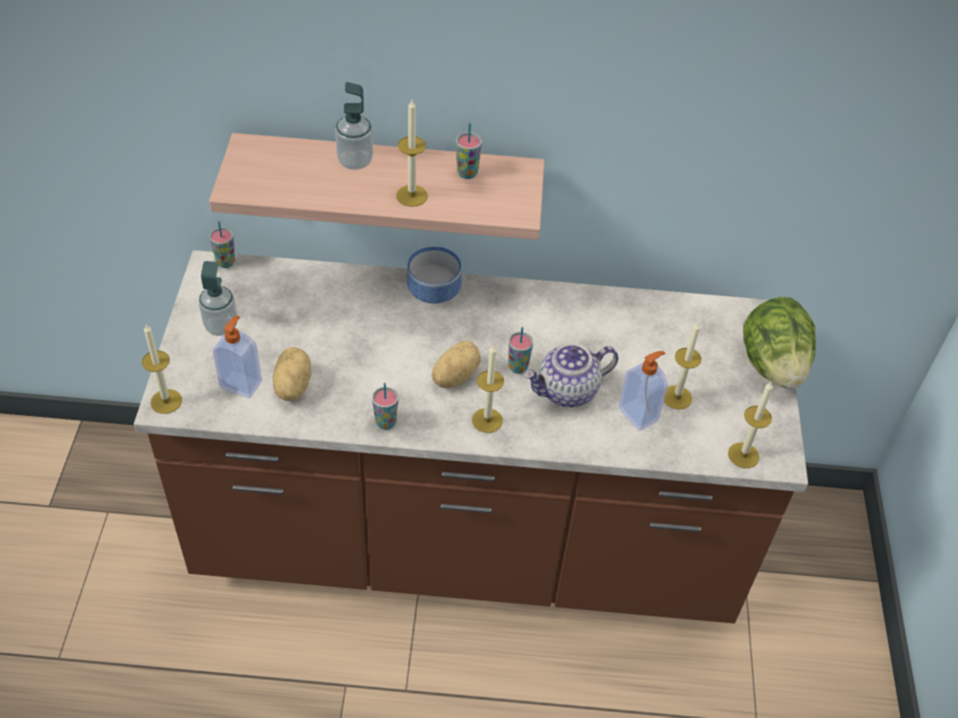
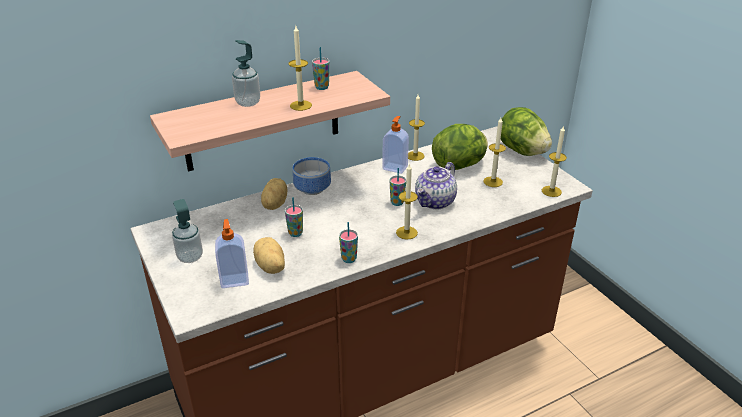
camera: 30 degrees left, 15 degrees down
(166, 401) = (189, 312): candle -> candle (415, 156)
(225, 262) = (161, 225): cup -> cup (295, 233)
(454, 376) = (365, 221): potato -> potato (273, 204)
(639, 414) = (483, 196): soap dispenser -> soap dispenser (395, 167)
(658, 346) = (459, 165): none -> lettuce

